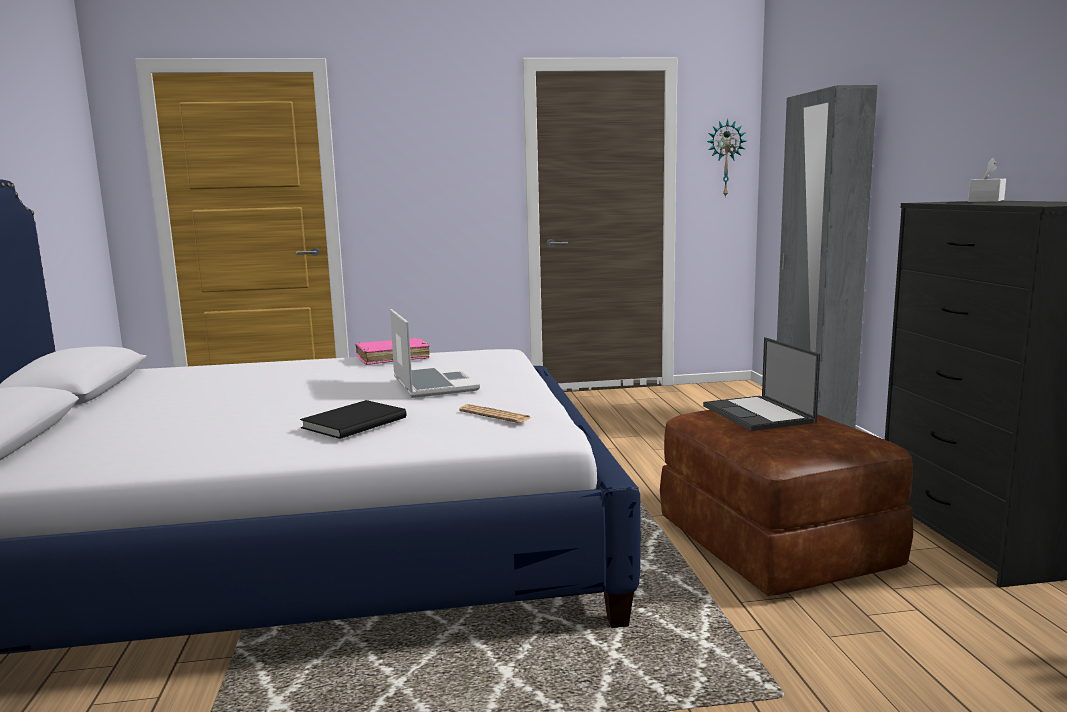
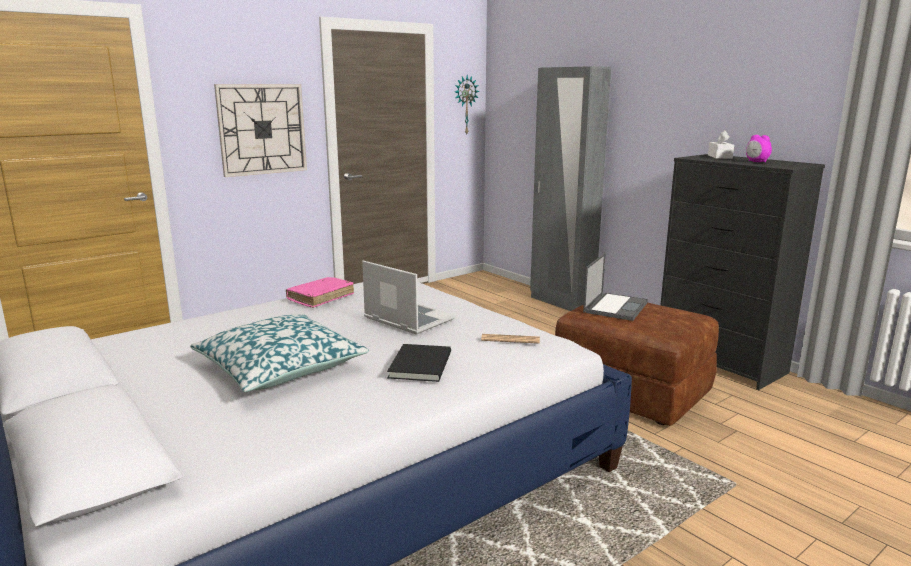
camera: 30 degrees left, 5 degrees up
(239, 406) = (280, 367): none -> pillow
(447, 185) = (262, 129): none -> wall clock
(759, 414) = (616, 307): laptop -> laptop turned 105 degrees counterclockwise
(1020, 202) = (756, 162): none -> alarm clock

